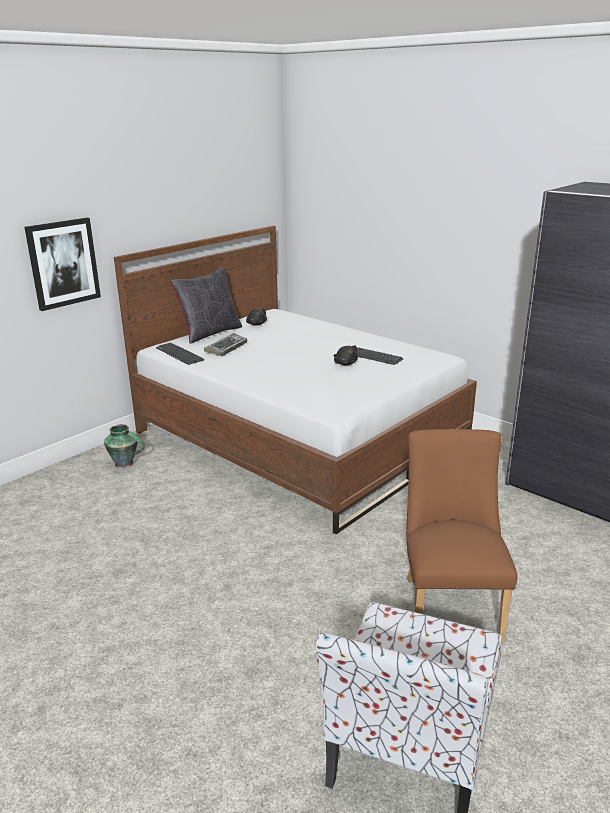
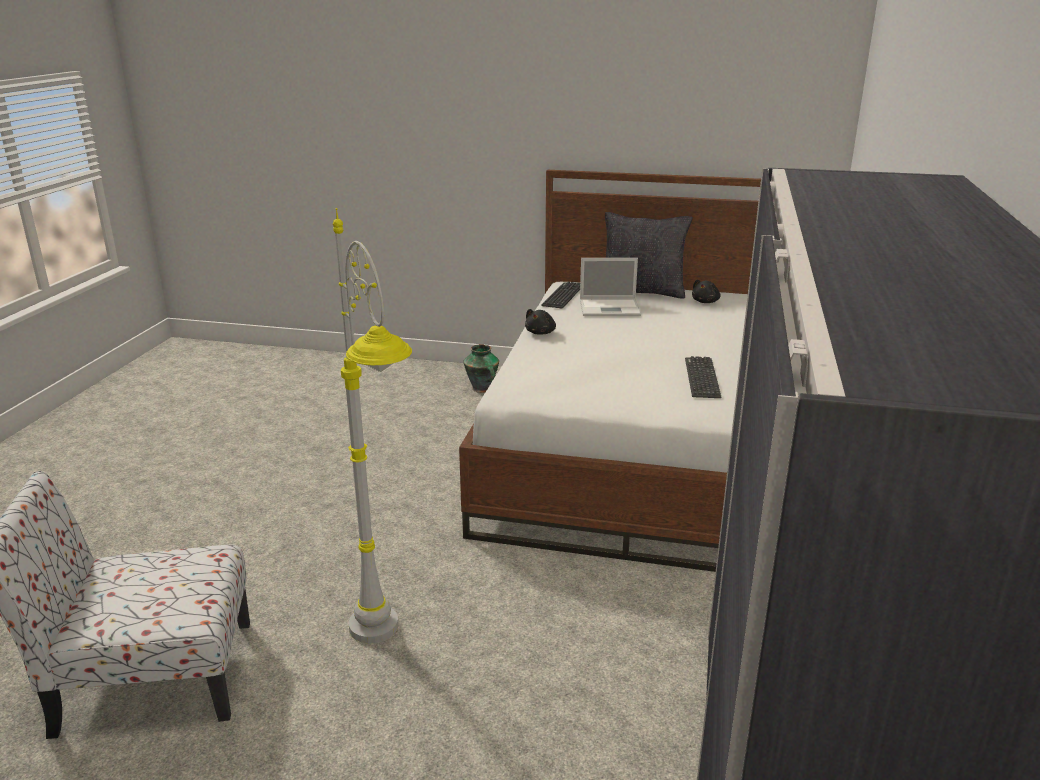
camera: 60 degrees right, 0 degrees up
(63, 263) = (491, 164): picture -> none
(226, 348) = (611, 308): keyboard -> laptop
(345, 363) = (656, 371): black plush toy -> black plush toy (541, 332)
(449, 602) = (388, 652): brown chair -> grey floor lamp

